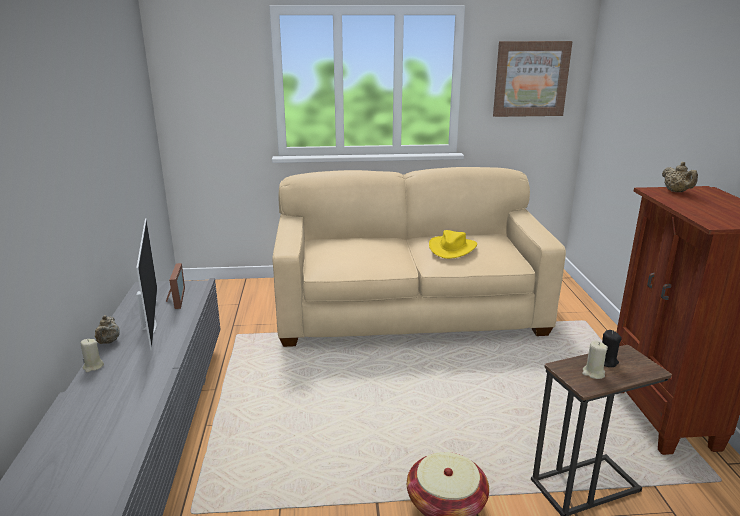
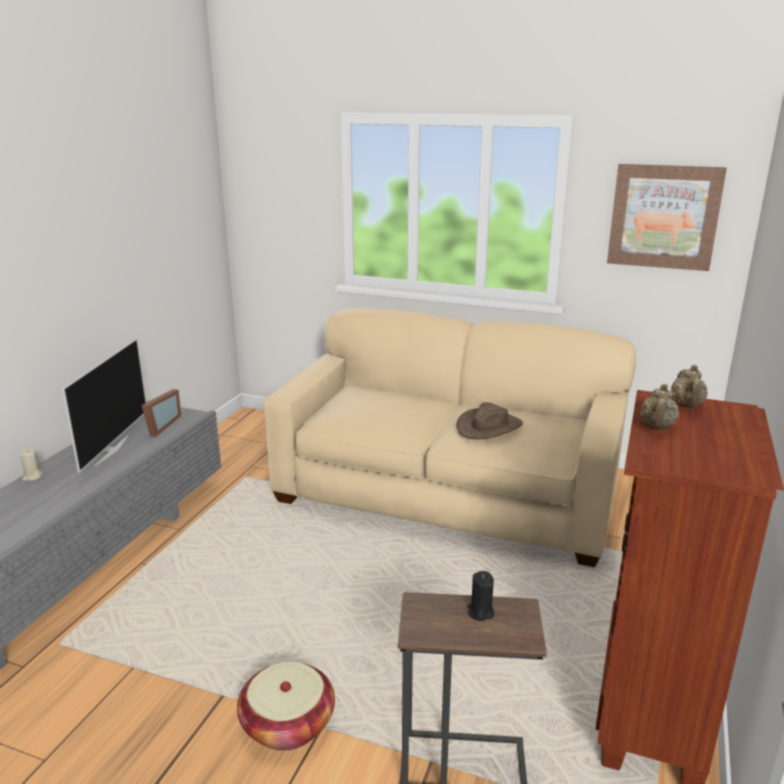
camera: 25 degrees right, 0 degrees up
(108, 342) = (66, 456): beige teapot -> beige teapot (657, 427)
(452, 248) = (489, 426): yellow hat -> brown hat
(593, 373) = (445, 620): beige candle -> none

